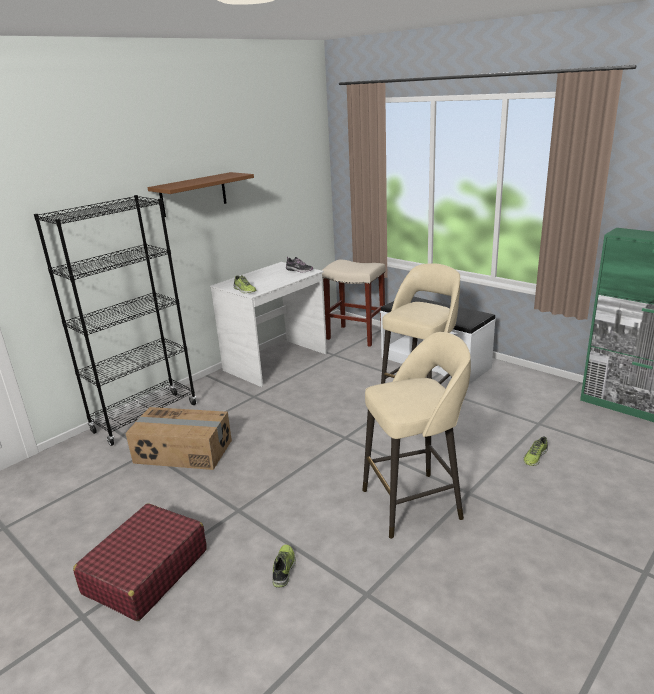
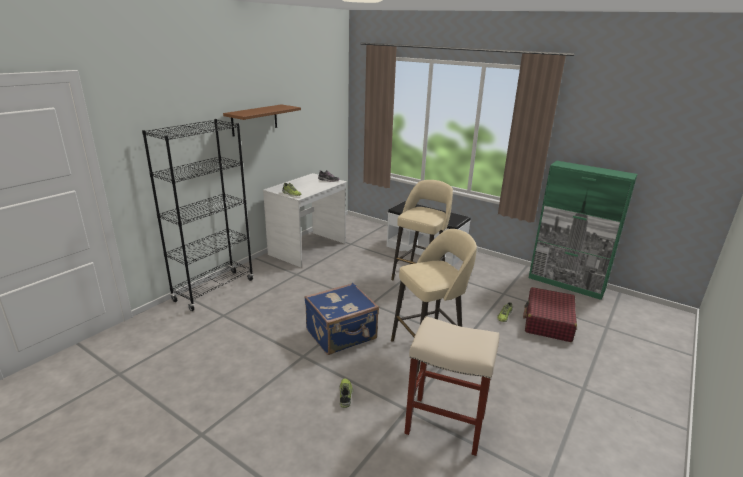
camera: 10 degrees left, 0 degrees up
(145, 572) = (243, 401): red suitcase -> red suitcase (548, 322)
(183, 452) = (250, 315): cardboard box -> none
(296, 481) = (342, 335): none -> blue suitcase
(357, 336) = (365, 230): beige stool -> beige stool (446, 424)

